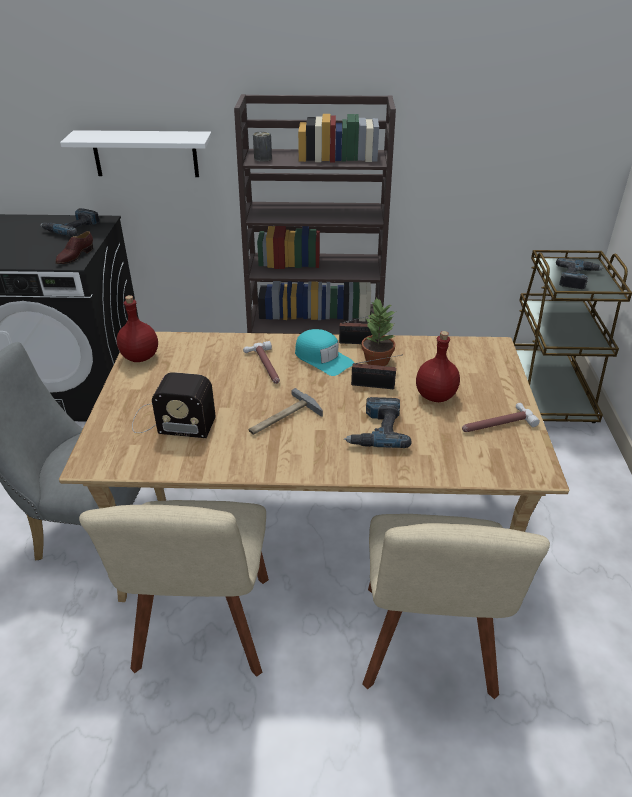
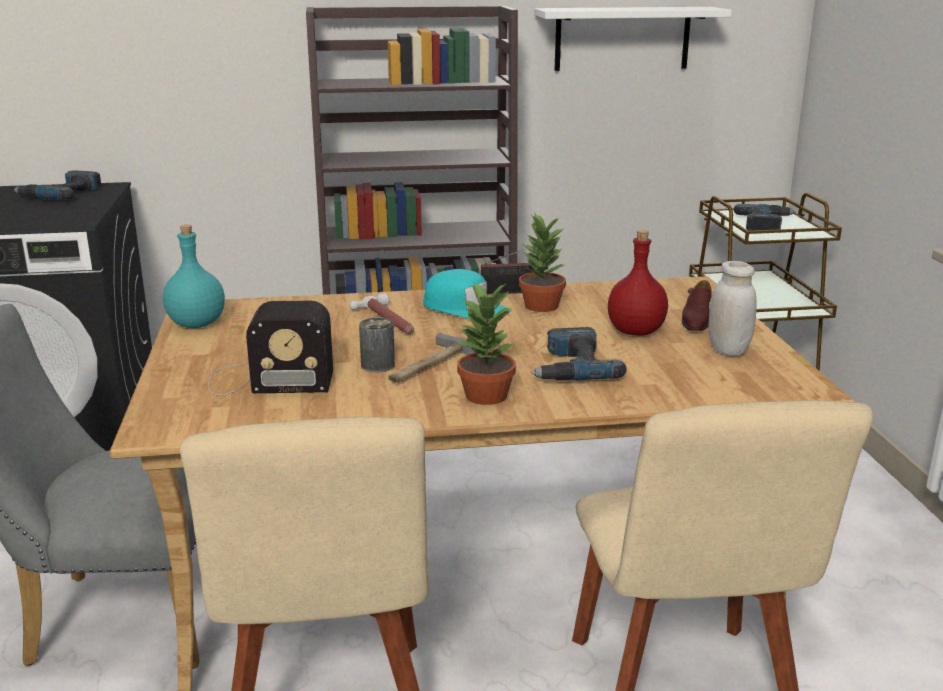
camera: 10 degrees left, 15 degrees down
(75, 256) = (76, 217): brown shoe -> brown shoe (696, 320)
(140, 357) = (197, 324): red bottle -> turquoise bottle
(145, 153) = (170, 93): white shelf -> white shelf (622, 38)
(263, 158) = (342, 84): can -> can (377, 365)
(309, 455) = (486, 396): none -> potted plant
(375, 385) = (549, 328): radio -> none
(495, 424) = (728, 350): hammer -> white jar

